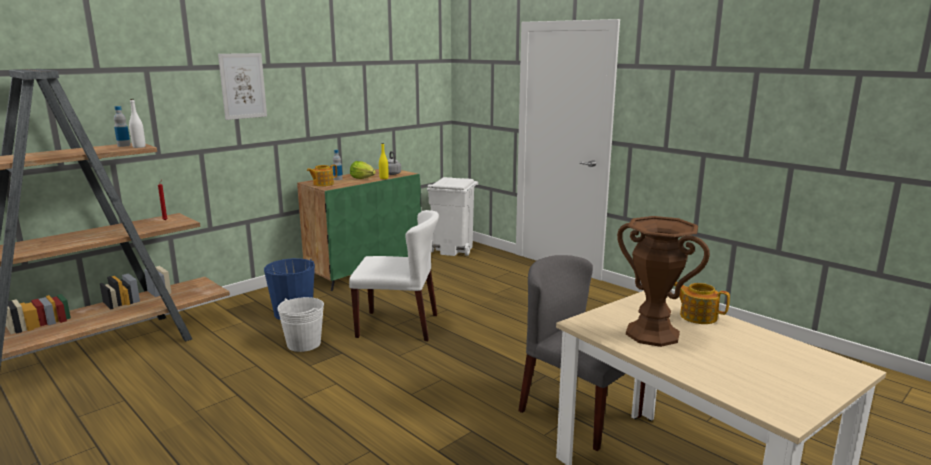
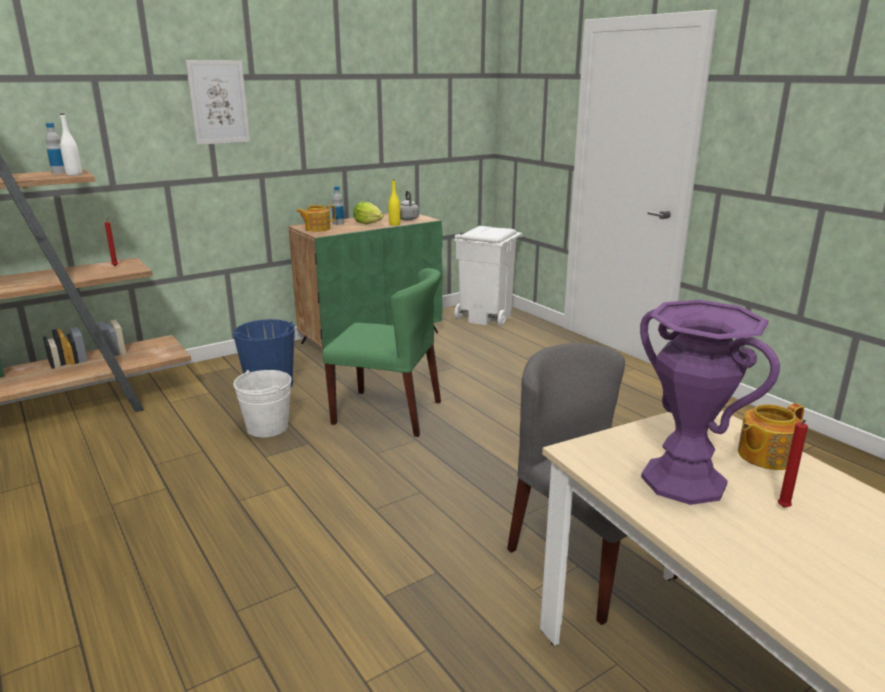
camera: 10 degrees right, 5 degrees up
(398, 325) = (388, 412): white chair -> green chair
(652, 334) = (683, 481): brown vase -> purple vase
(697, 316) = (764, 456): teapot -> teapot turned 75 degrees counterclockwise
(716, 344) = (783, 508): none -> red candle

